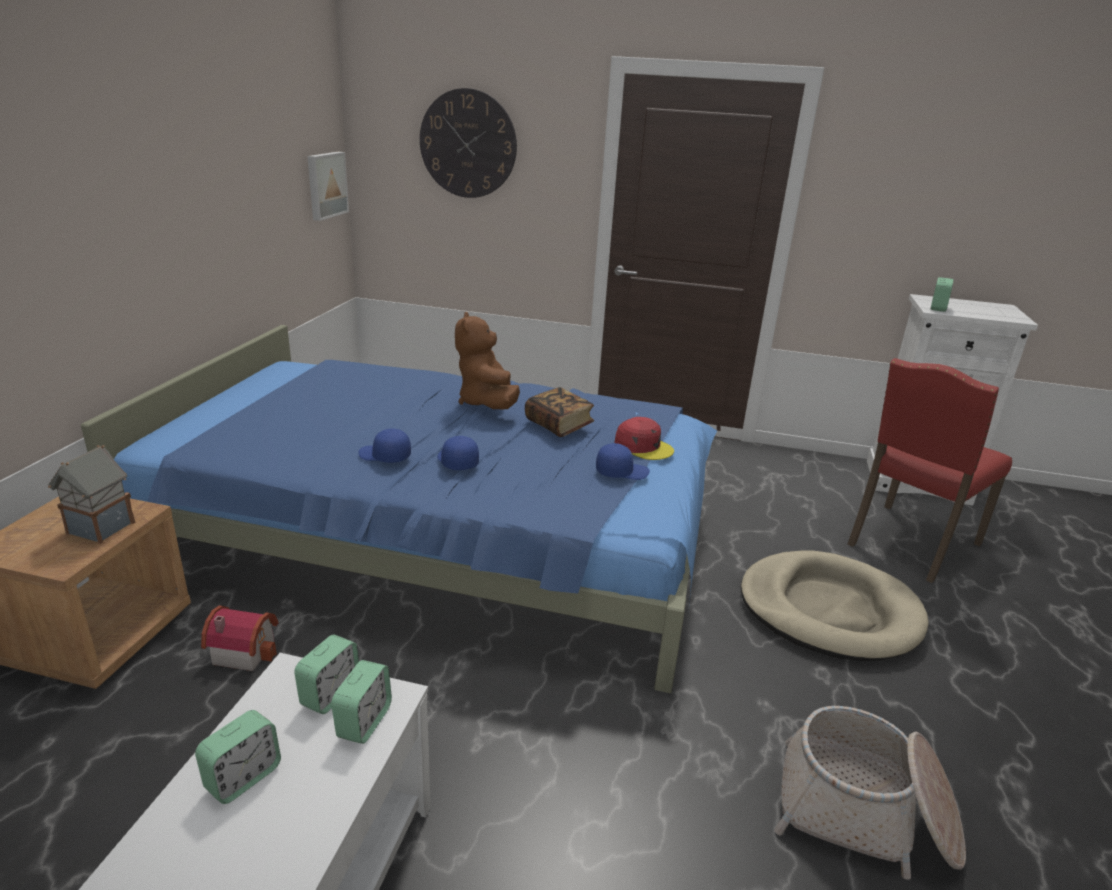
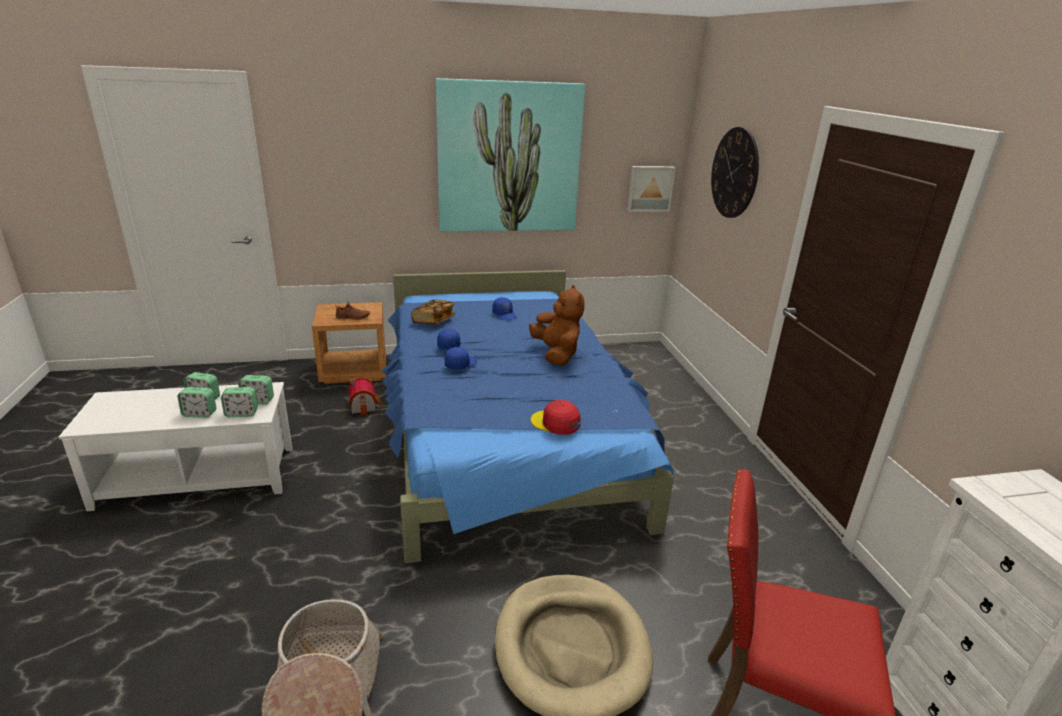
camera: 65 degrees right, 0 degrees up
(100, 529) = (352, 318): toy house -> brown shoe
(187, 162) = (508, 158): none -> picture
(487, 403) = (556, 354): brown plush toy -> brown plush toy turned 105 degrees clockwise
(558, 425) = (549, 383): book -> book (433, 321)
(621, 471) = (503, 420): blue cap -> blue cap (505, 315)
(643, 446) = (555, 423): red cap -> red cap turned 105 degrees clockwise
(937, 308) = (999, 491): alarm clock -> alarm clock (199, 414)

